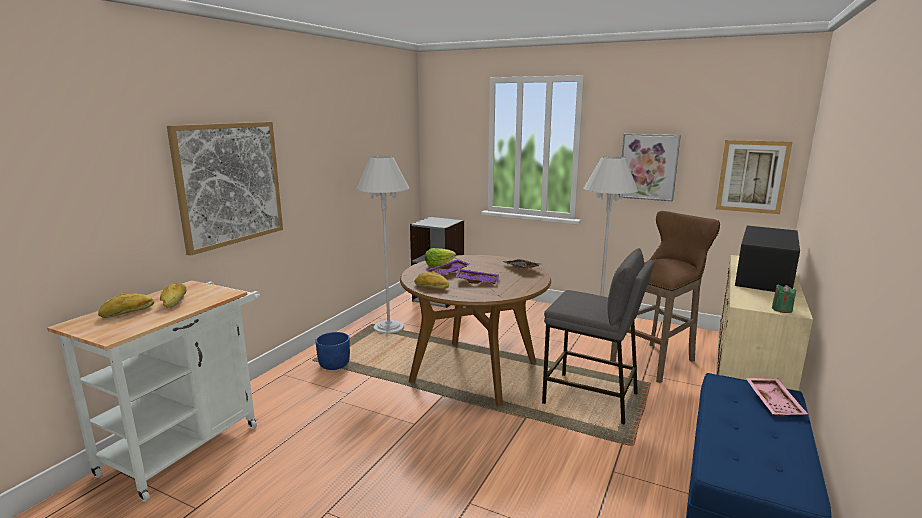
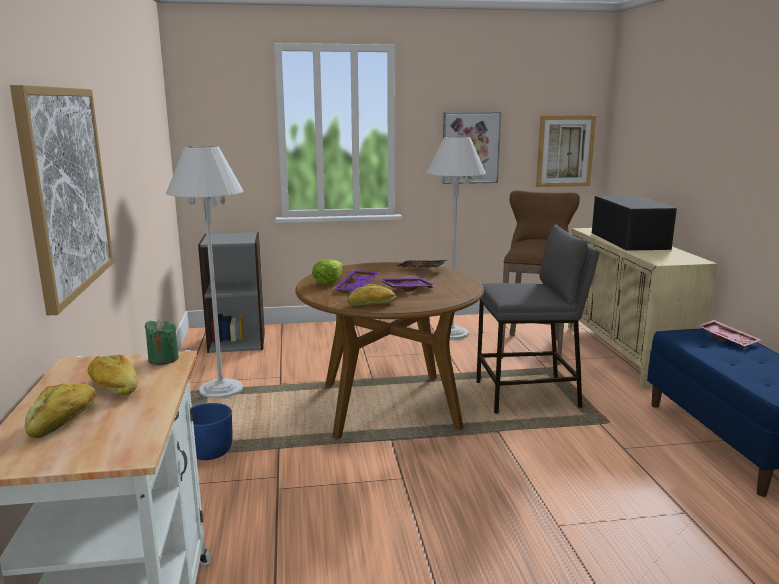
camera: 35 degrees left, 0 degrees up
(782, 309) = (689, 261): green candle -> green candle (163, 359)

